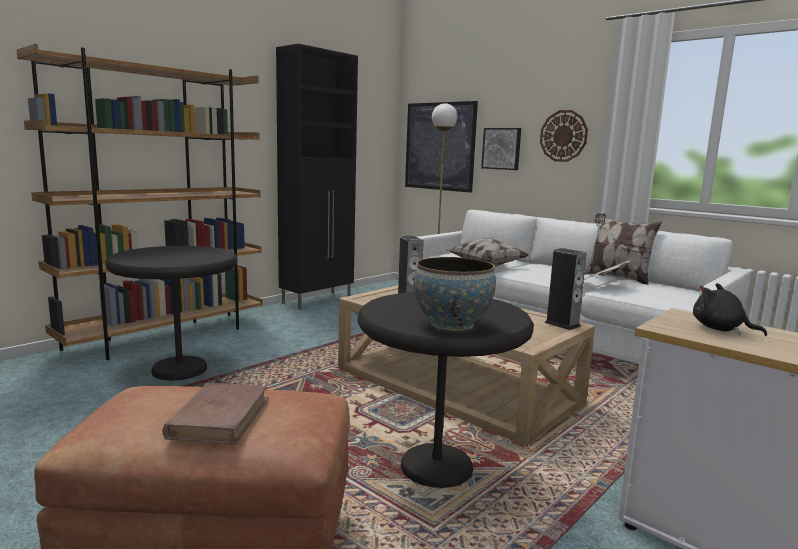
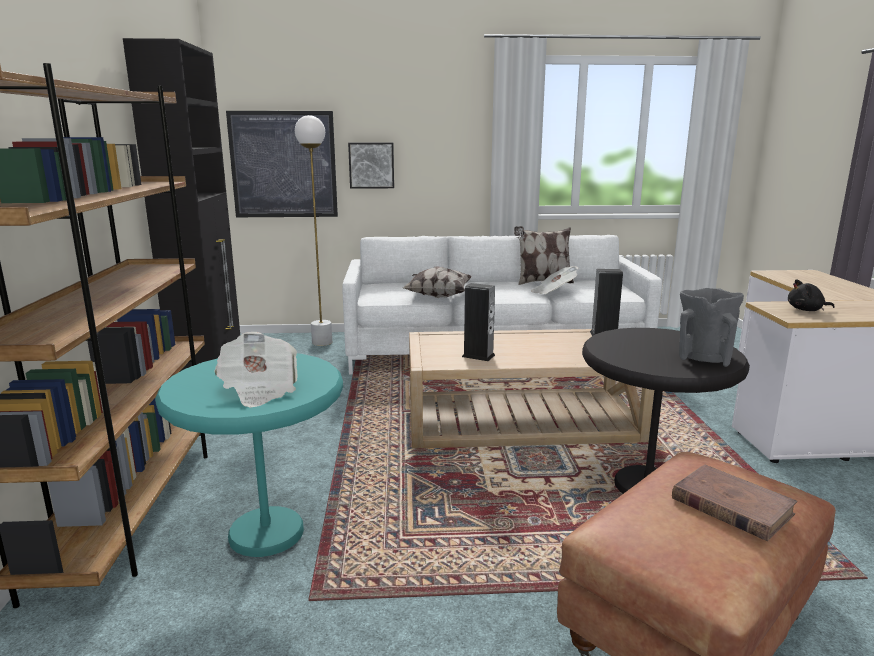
camera: 45 degrees left, 5 degrees up
(160, 258) = (259, 389): none -> newspaper
(179, 370) = (266, 533): black side table -> turquoise side table
(452, 324) = (703, 358): bowl -> grey vase
(563, 136) = (442, 150): wall clock -> none

